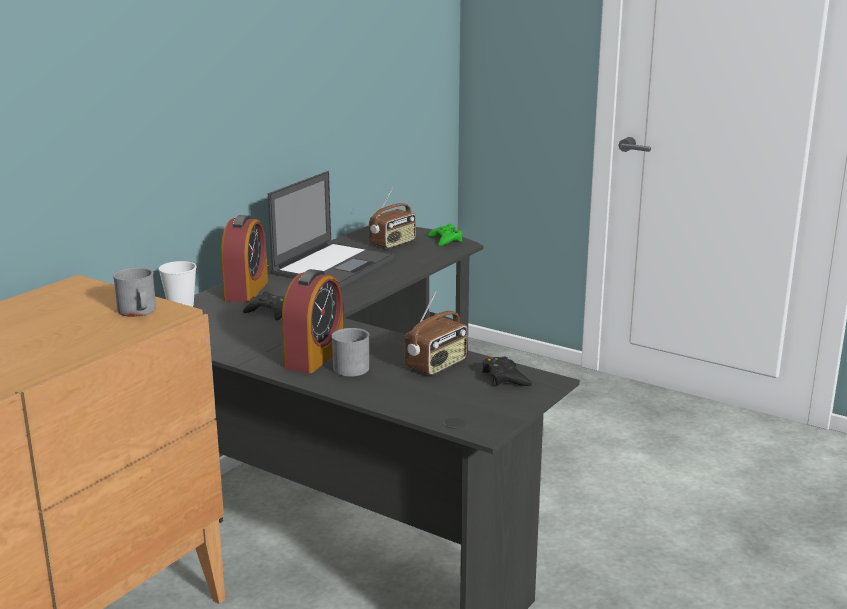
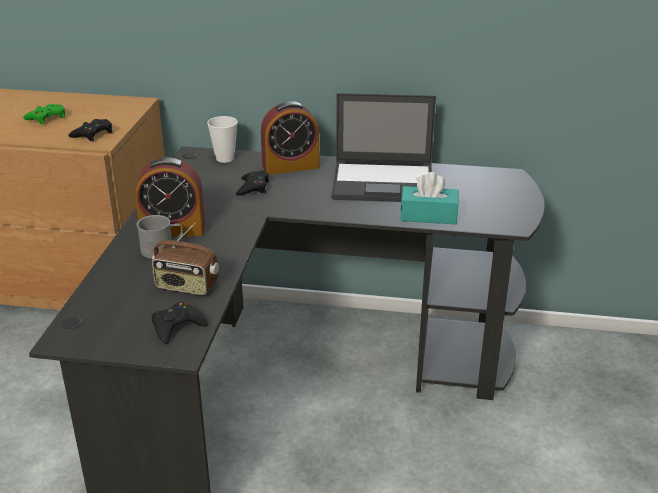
camera: 65 degrees right, 10 degrees up
(138, 312) = (93, 134): grey mug -> black game controller
(393, 243) = (474, 192): radio -> none
(414, 264) = (428, 215): none -> turquoise tissue box
(445, 240) = (517, 214): green game controller -> green game controller (47, 118)

